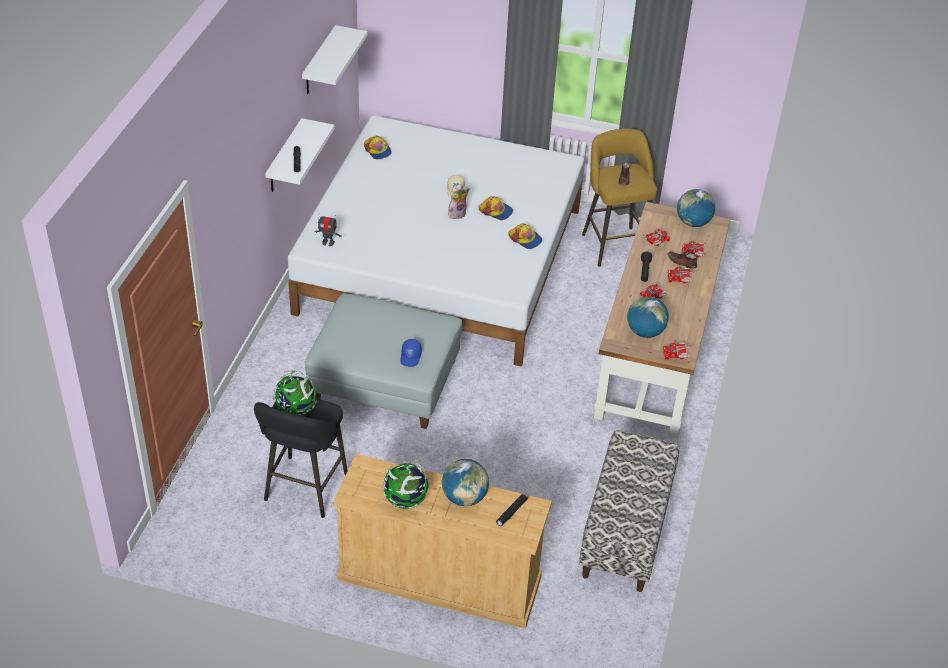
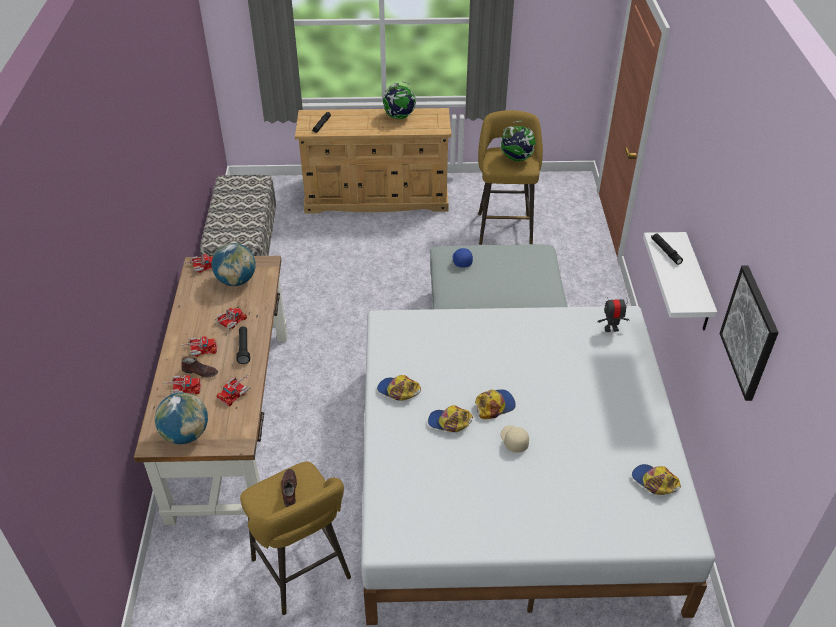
camera: 165 degrees right, 0 degrees up
(304, 490) = (504, 226): black stool -> yellow stool
(319, 62) = (750, 332): white shelf -> picture
(457, 213) = (494, 405): plush toy -> cap
(464, 498) = (358, 126): globe -> none

